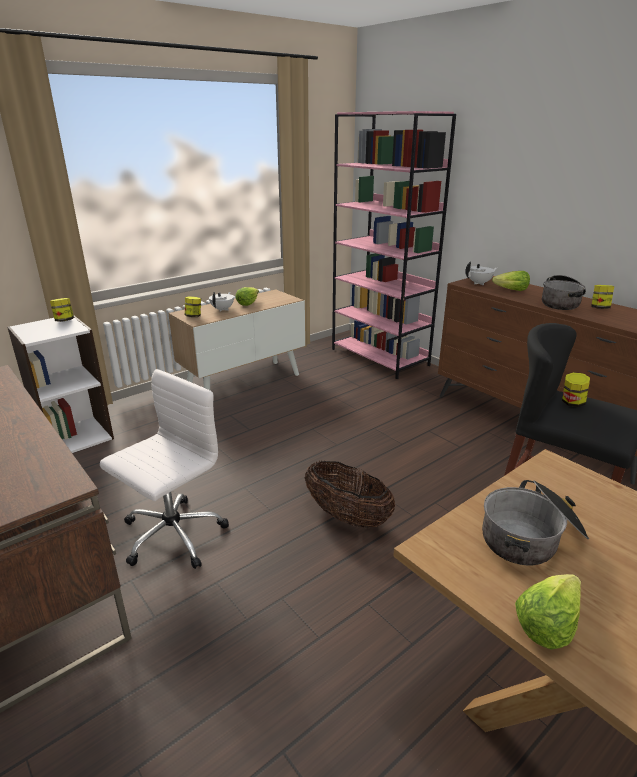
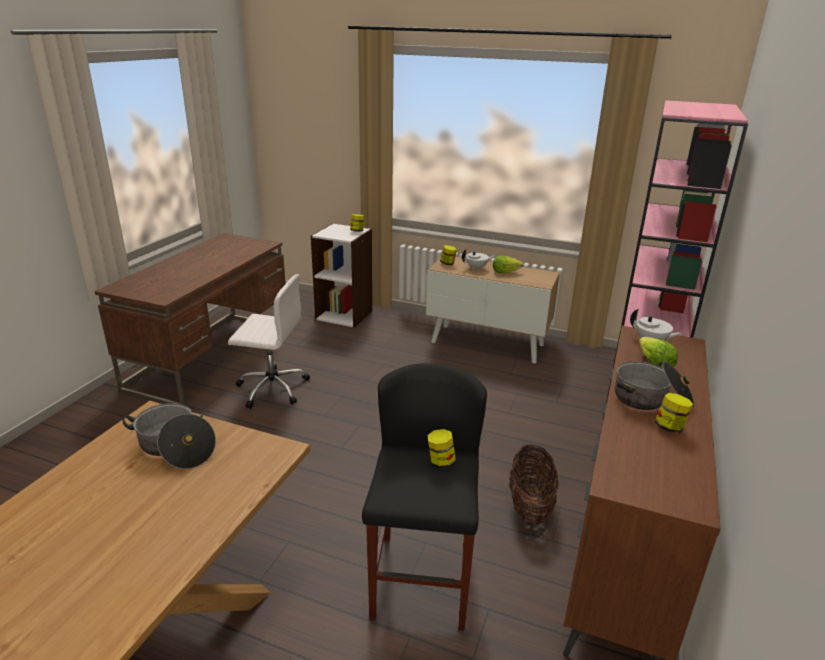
camera: 60 degrees right, 0 degrees up
(347, 516) = (341, 452): basket -> basket (530, 505)
(546, 623) = (92, 460): lettuce -> none

